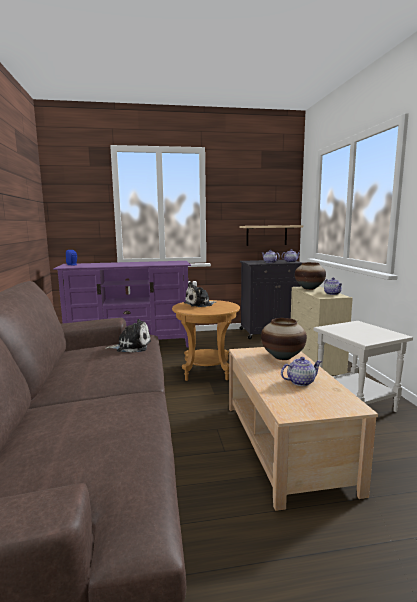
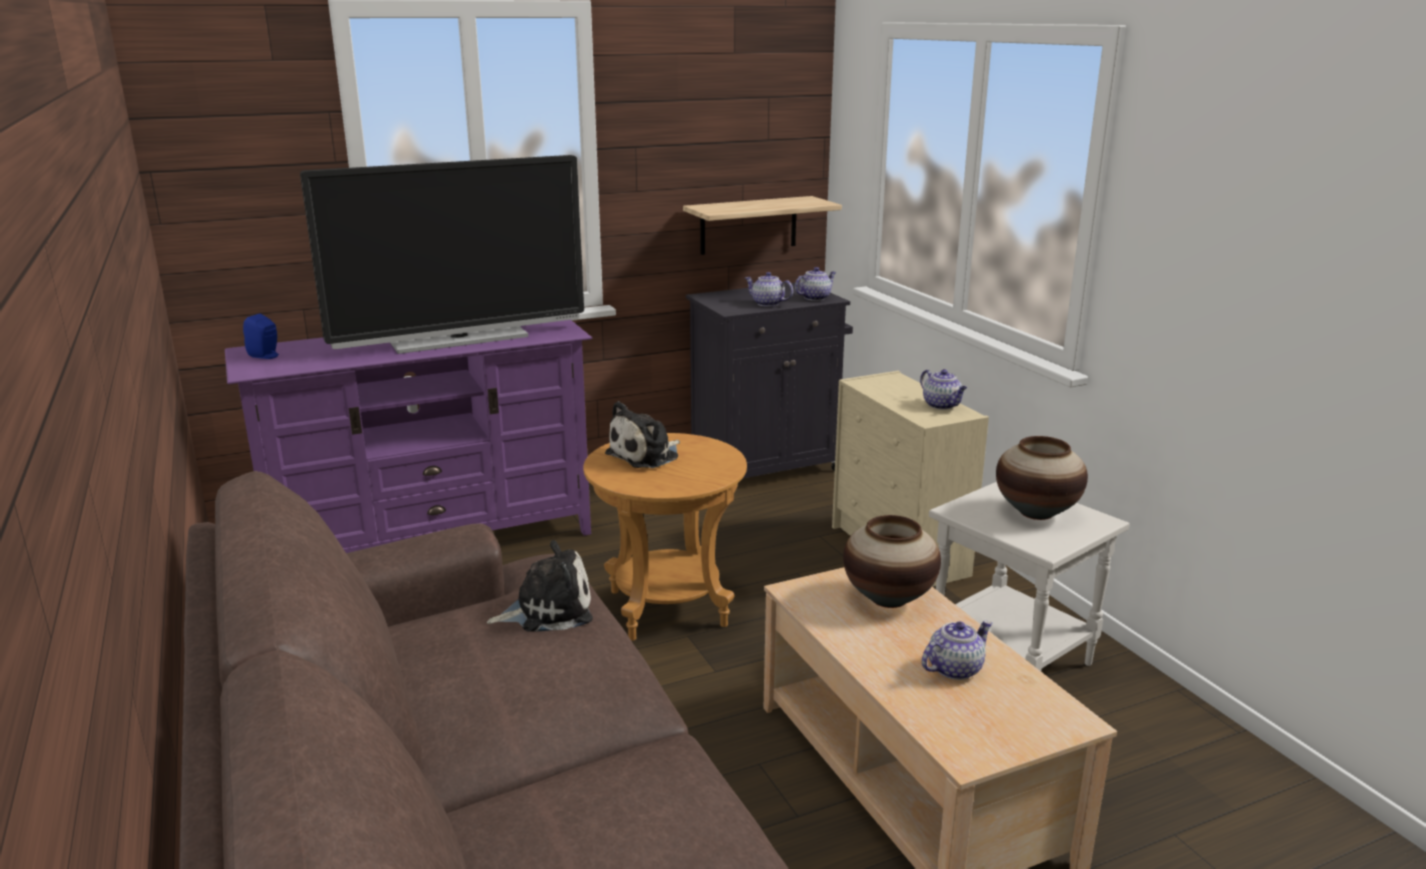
camera: 15 degrees left, 10 degrees up
(142, 264) = (459, 339): none -> television
(309, 288) = (882, 385): vase -> vase (1036, 512)

